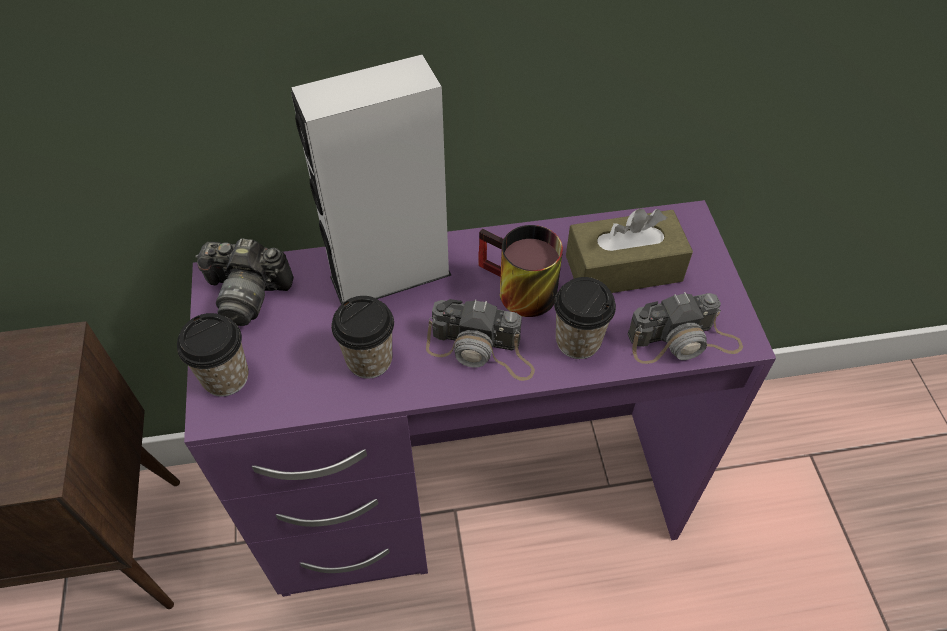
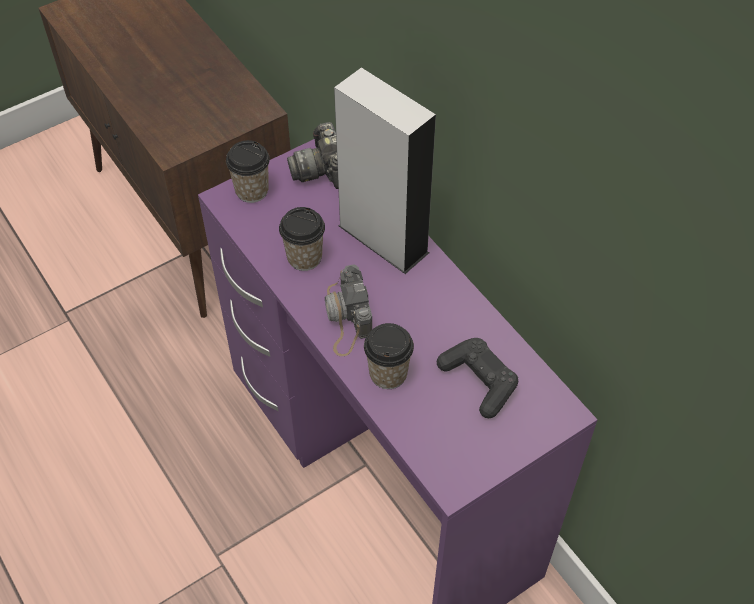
camera: 65 degrees right, 0 degrees up
(515, 292) = (412, 319): mug -> none
(623, 268) = (479, 381): brown tissue box -> black game controller
(683, 341) = (427, 444): camera -> none

